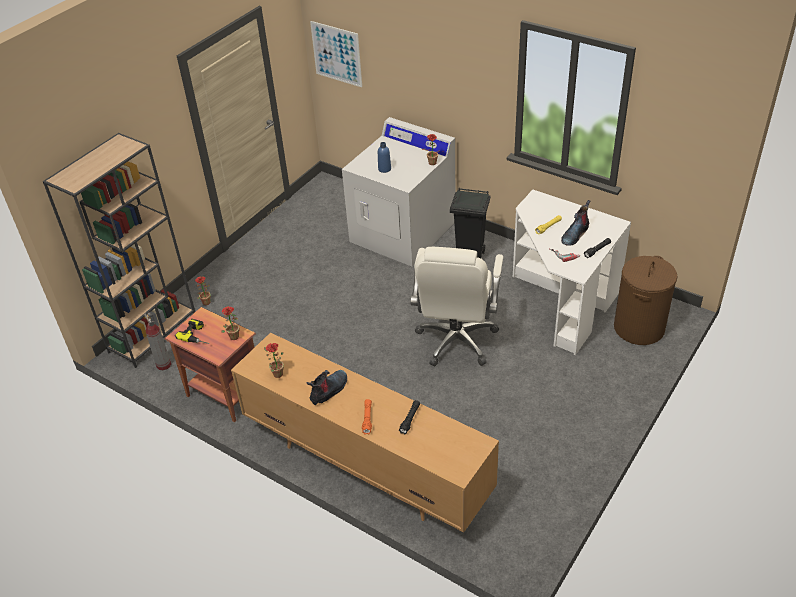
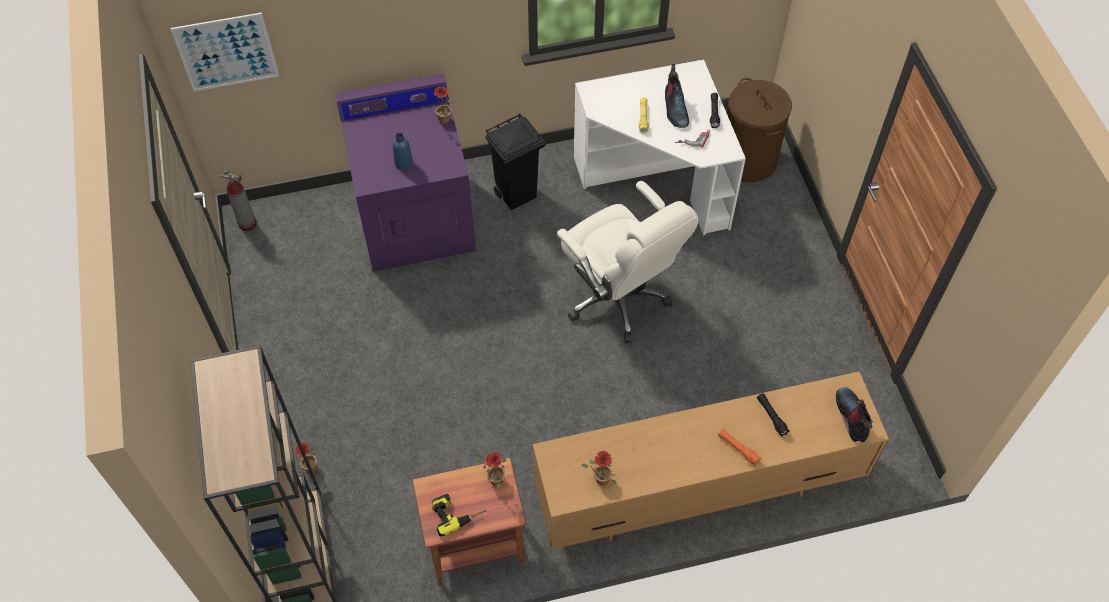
camera: 50 degrees left, 15 degrees up
(163, 365) = (365, 576): fire extinguisher -> fire extinguisher (247, 224)
(329, 391) = (670, 453): boot -> boot (852, 417)
(403, 232) = (415, 217): white washing machine -> purple washing machine

